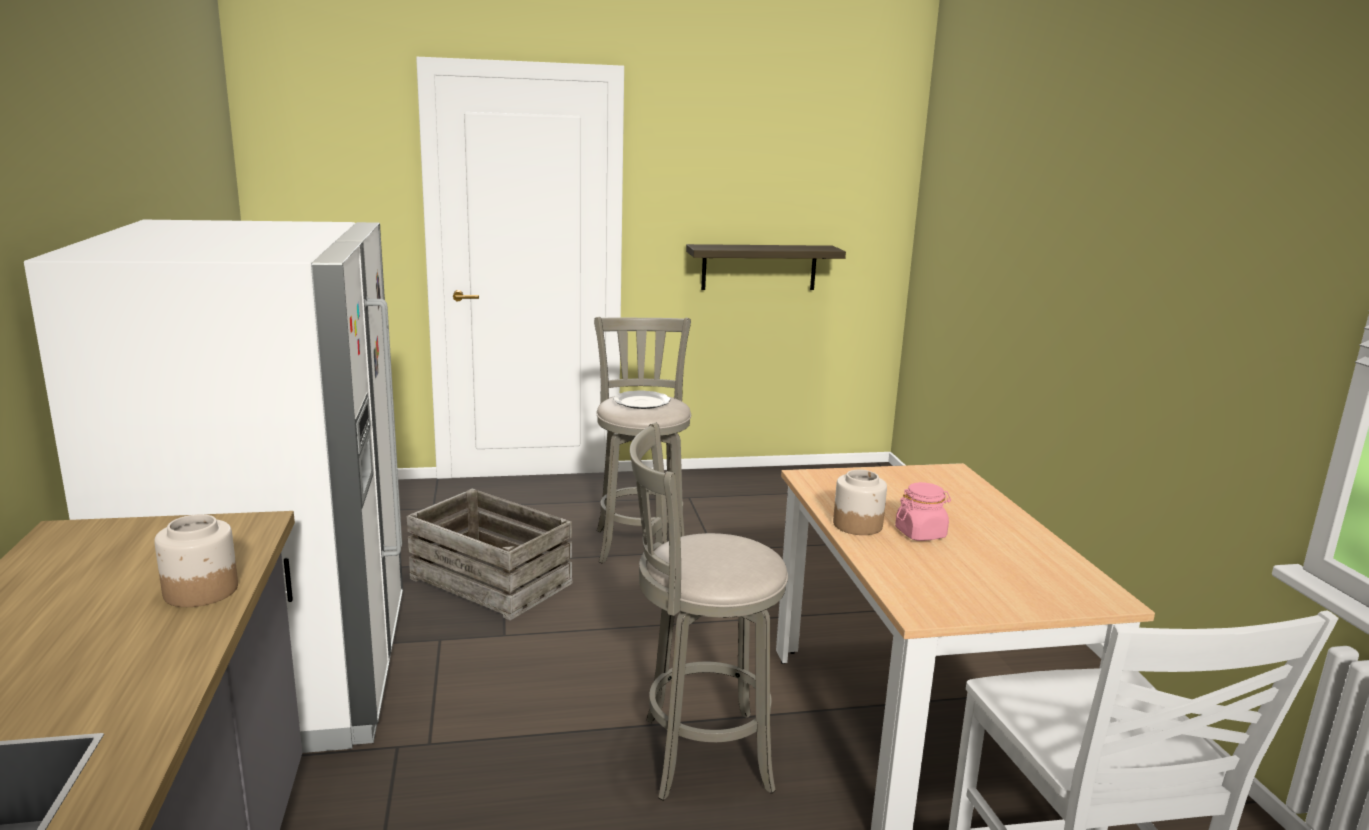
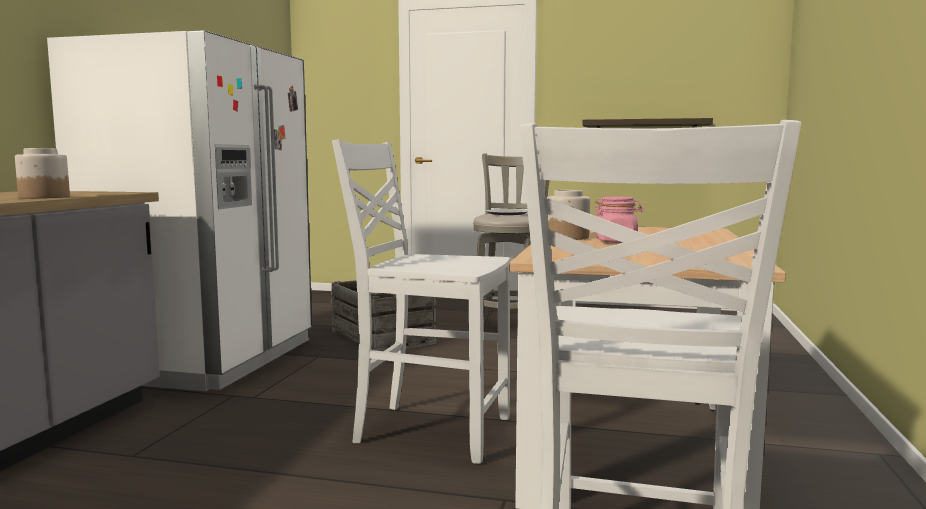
camera: 25 degrees right, 10 degrees down
(698, 754) = (430, 430): grey stool -> white chair

